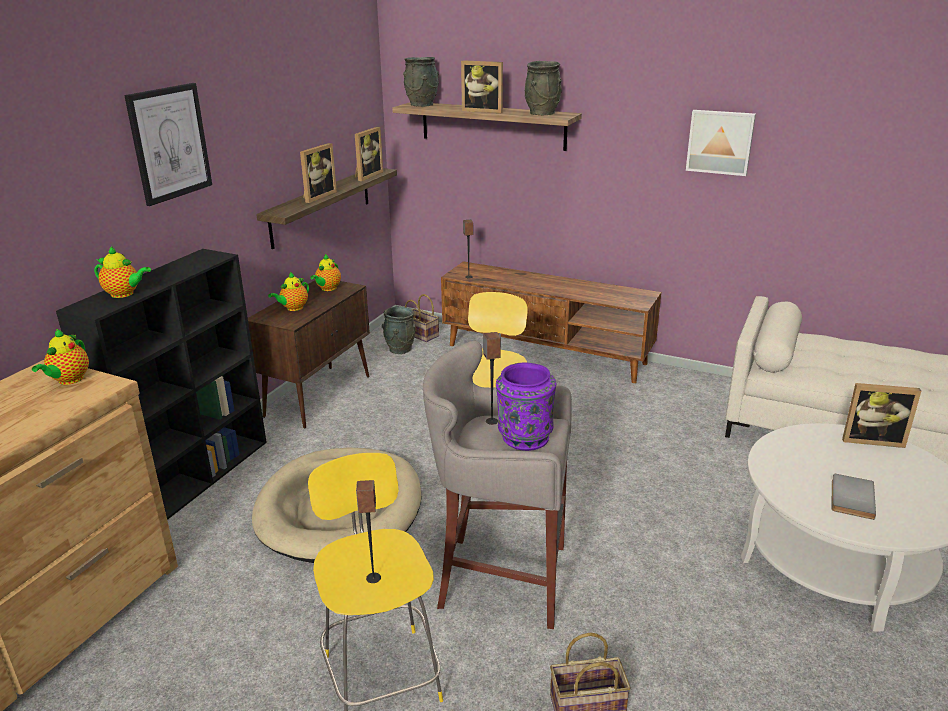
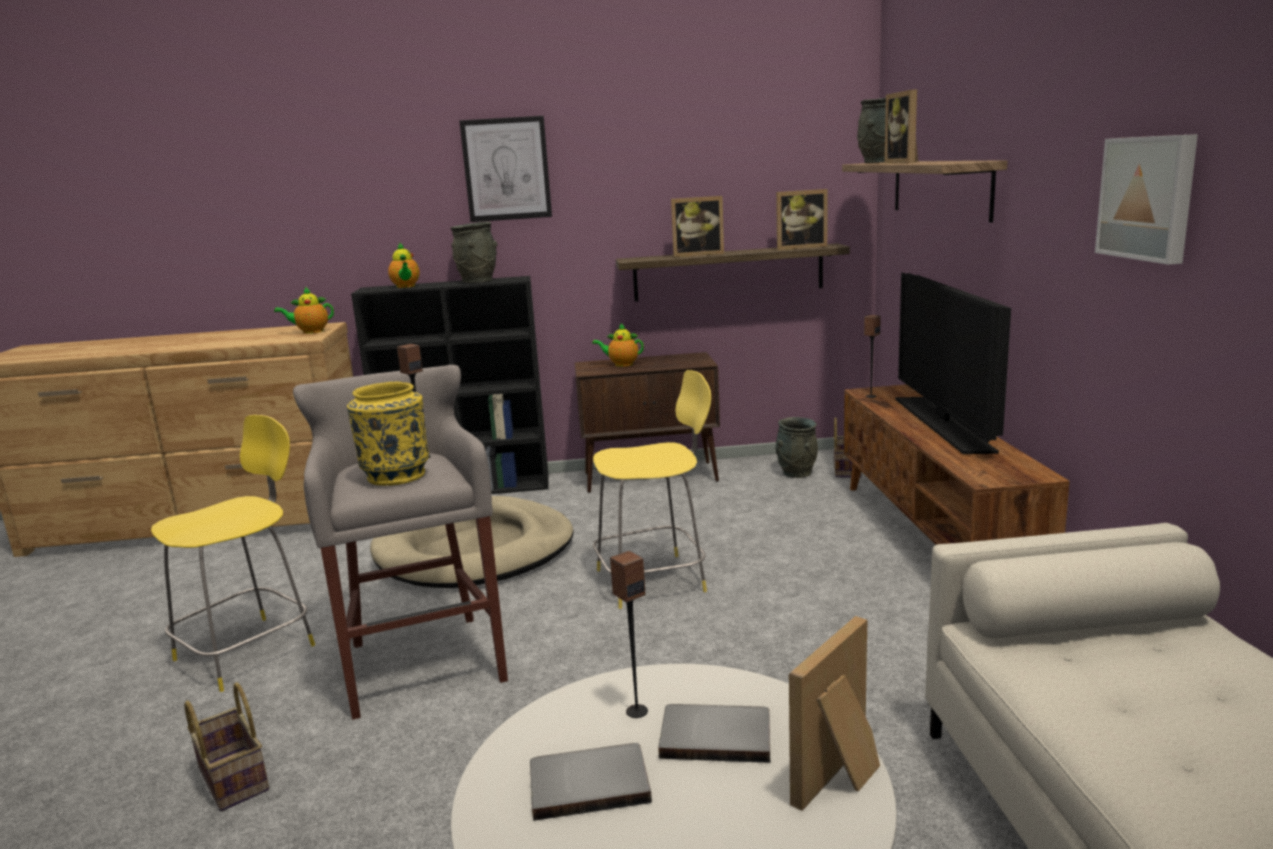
camera: 60 degrees right, 10 degrees down
(327, 289) = (684, 360): teapot -> none
(373, 578) = (204, 524): speaker -> speaker (636, 711)
(524, 438) = (395, 475): purple vase -> yellow vase
(542, 113) = (953, 161): grey vase -> grey vase (478, 281)
(548, 282) = (943, 424): none -> television
(826, 456) = (716, 735): none -> grey book
(871, 439) = (843, 778): picture frame -> picture frame turned 60 degrees clockwise

